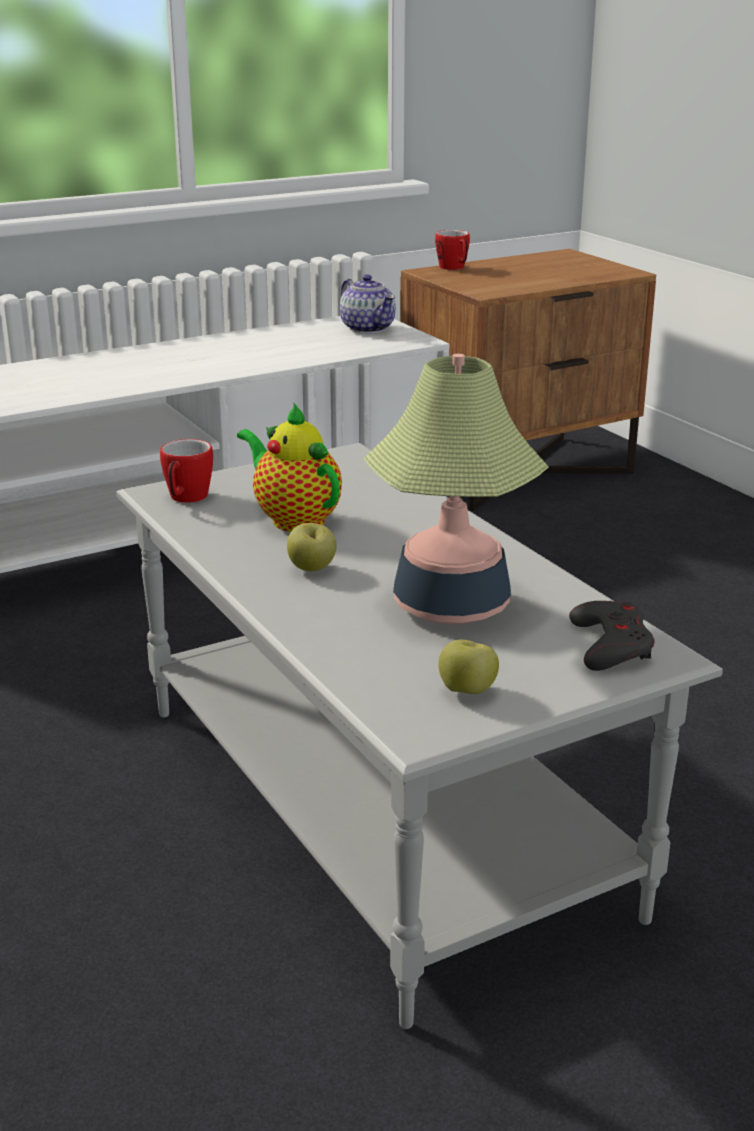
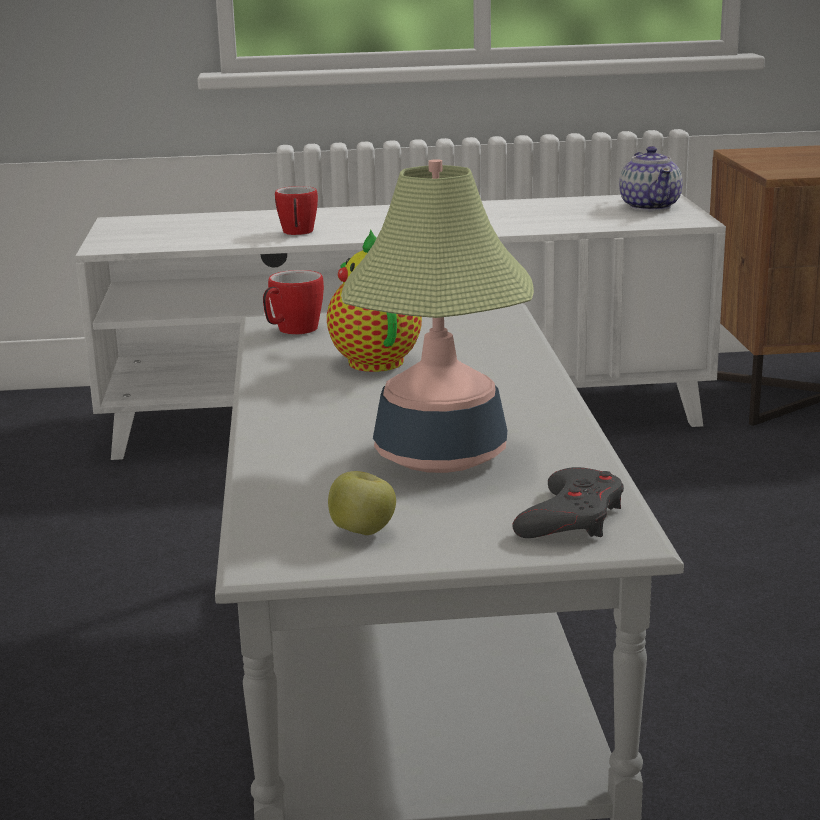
camera: 25 degrees right, 5 degrees down
(312, 569) = (339, 403): apple -> none
(454, 268) = (776, 151): mug -> mug (297, 233)

